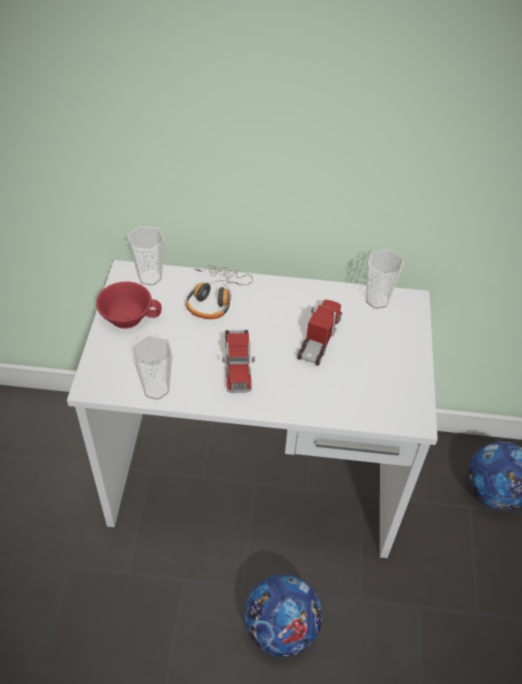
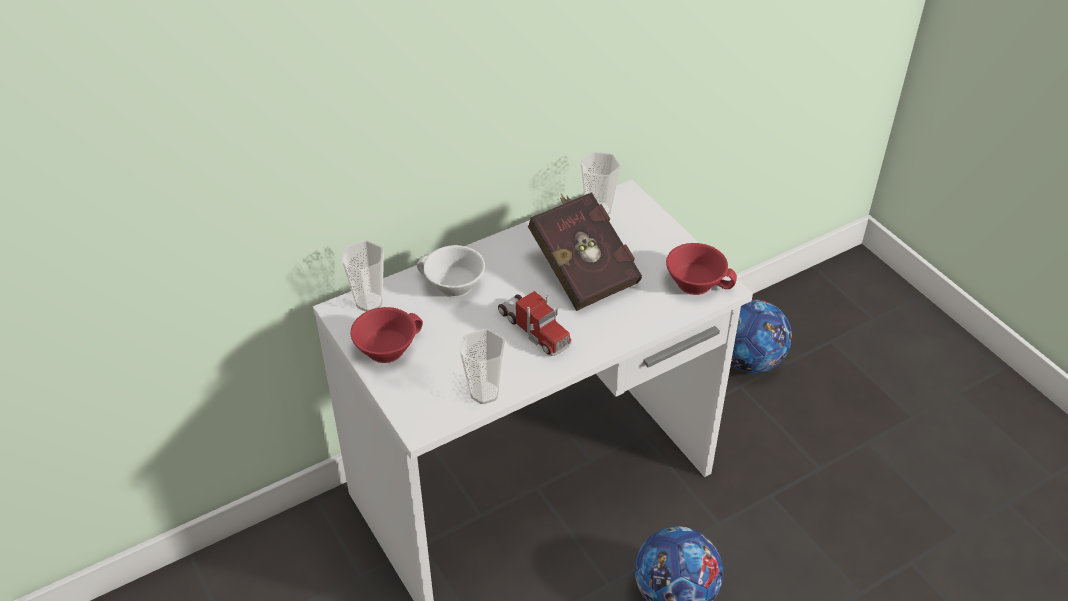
camera: 35 degrees left, 5 degrees down
(214, 297) = (452, 286): headphones -> white cup
(319, 338) = (582, 268): toy truck -> red book
(400, 401) = (697, 281): none -> red cup

